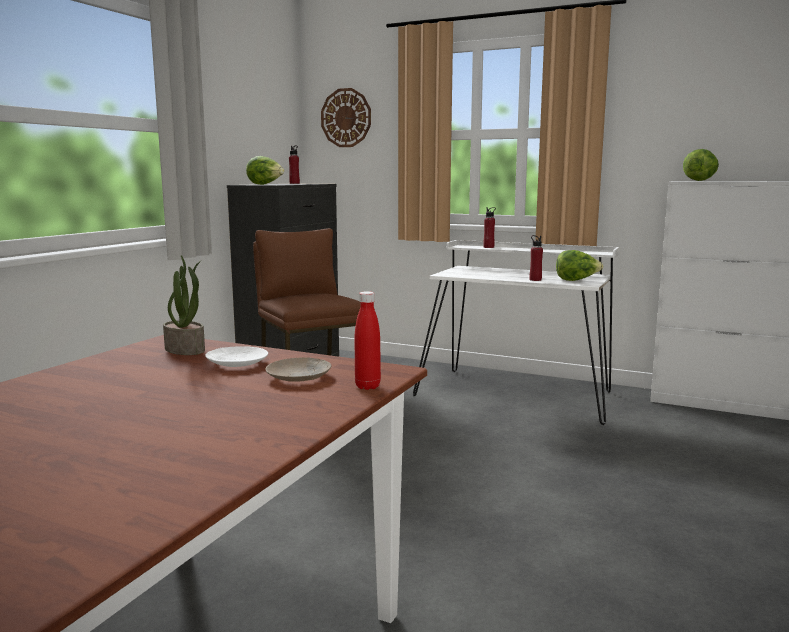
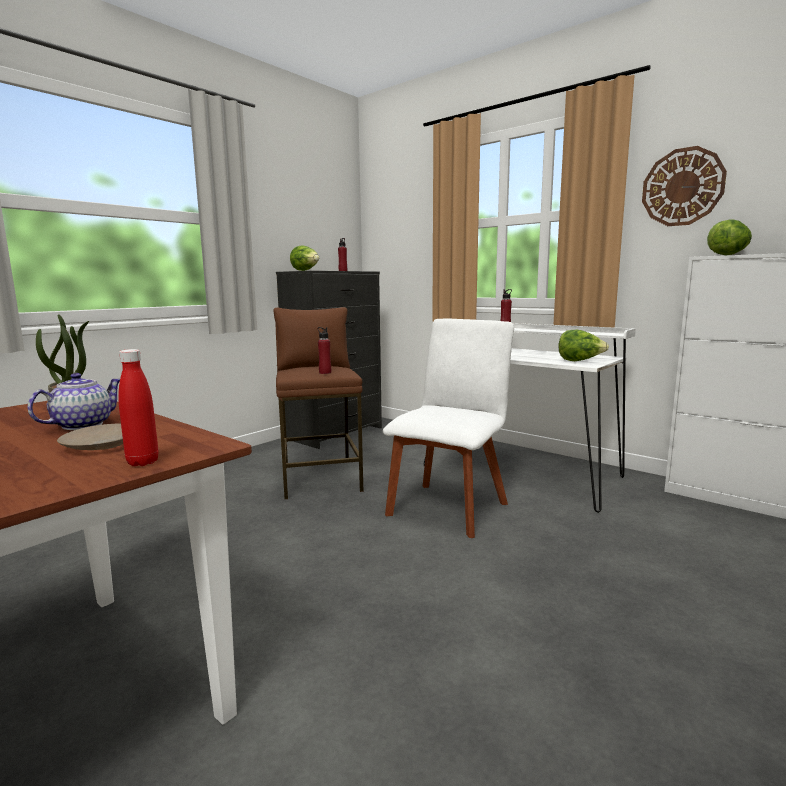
camera: 15 degrees right, 0 degrees up
(237, 363) = (81, 425): white plate -> teapot
(346, 118) = (394, 213): wall clock -> wall clock (682, 187)
(466, 432) = (449, 506): none -> white chair
(535, 280) = (537, 359): red bottle -> red bottle (325, 372)

